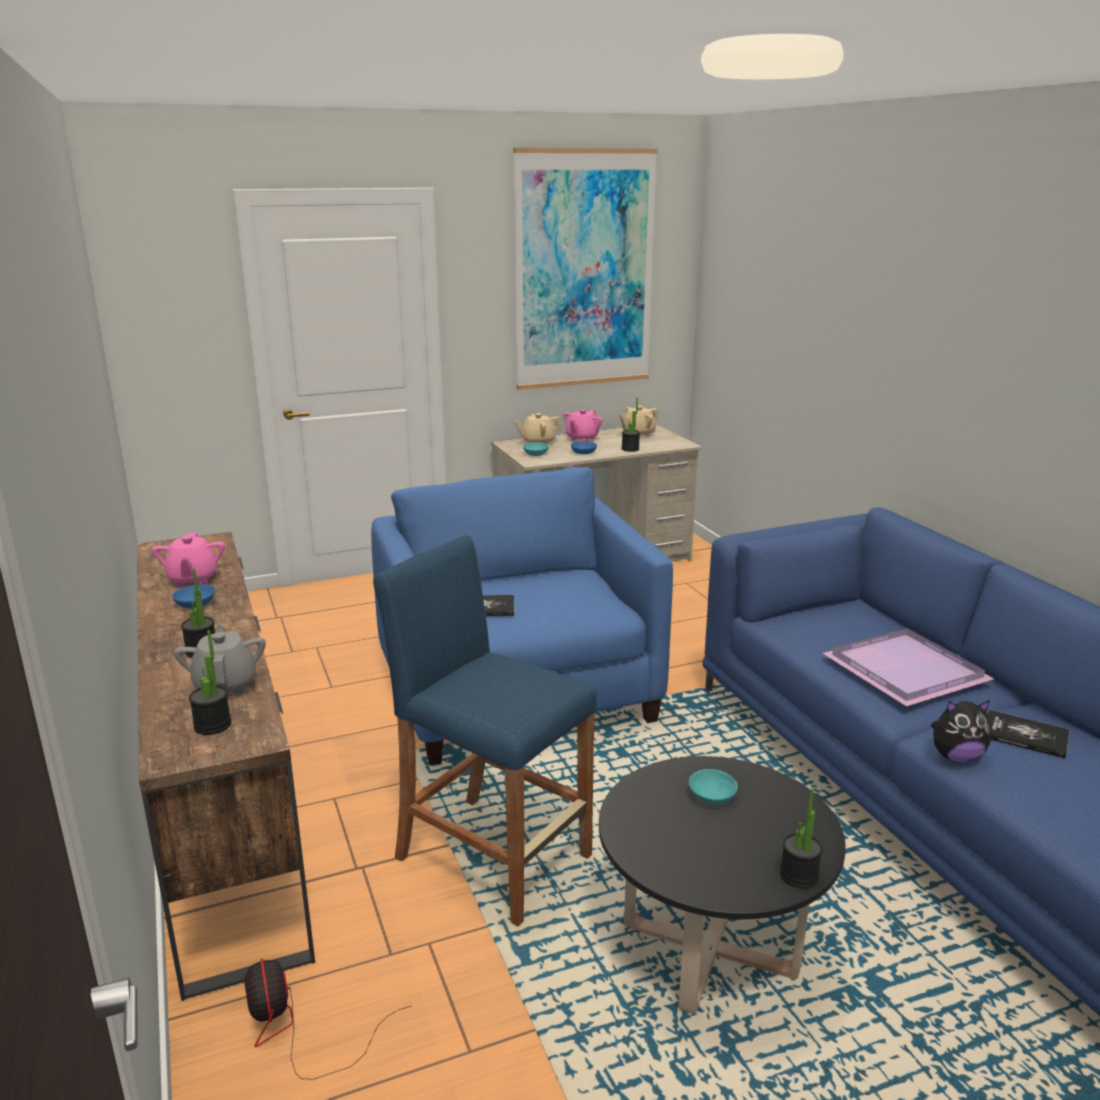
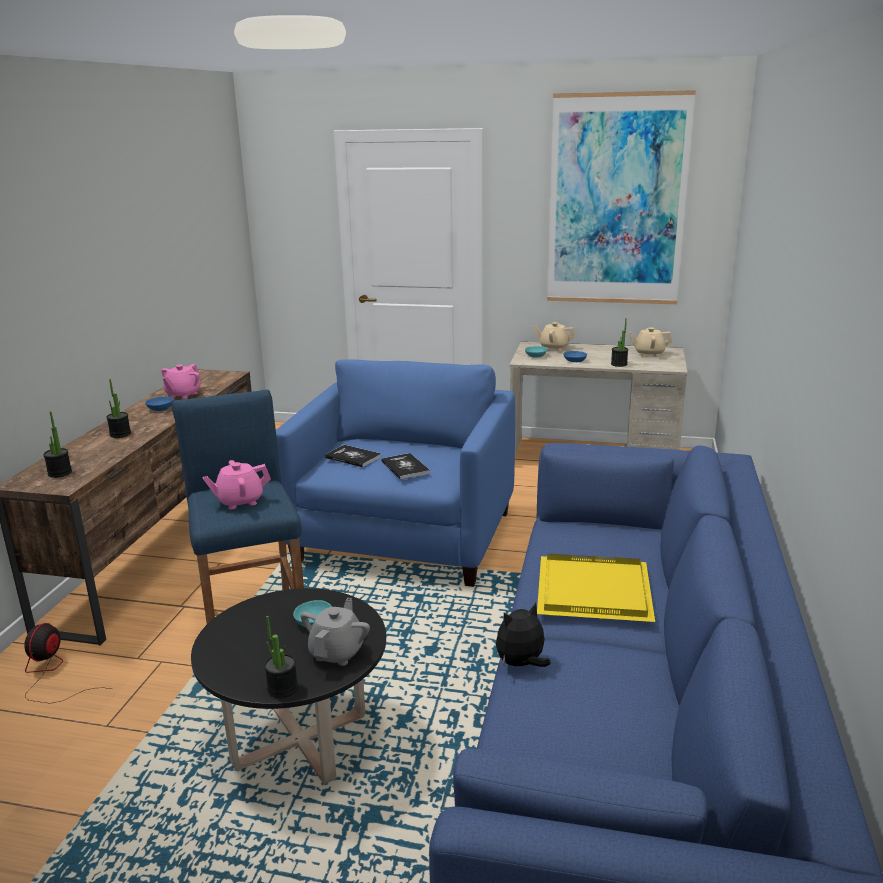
camera: 35 degrees right, 0 degrees up
(226, 685) = (99, 455): grey teapot -> grey teapot (337, 652)
(582, 438) = (595, 350): pink teapot -> pink teapot (239, 501)
(905, 672) = (591, 592): purple tray -> yellow tray
(956, 757) = (521, 664): plush toy -> plush toy turned 120 degrees clockwise
(1024, 735) = (605, 671): book -> book (405, 467)

